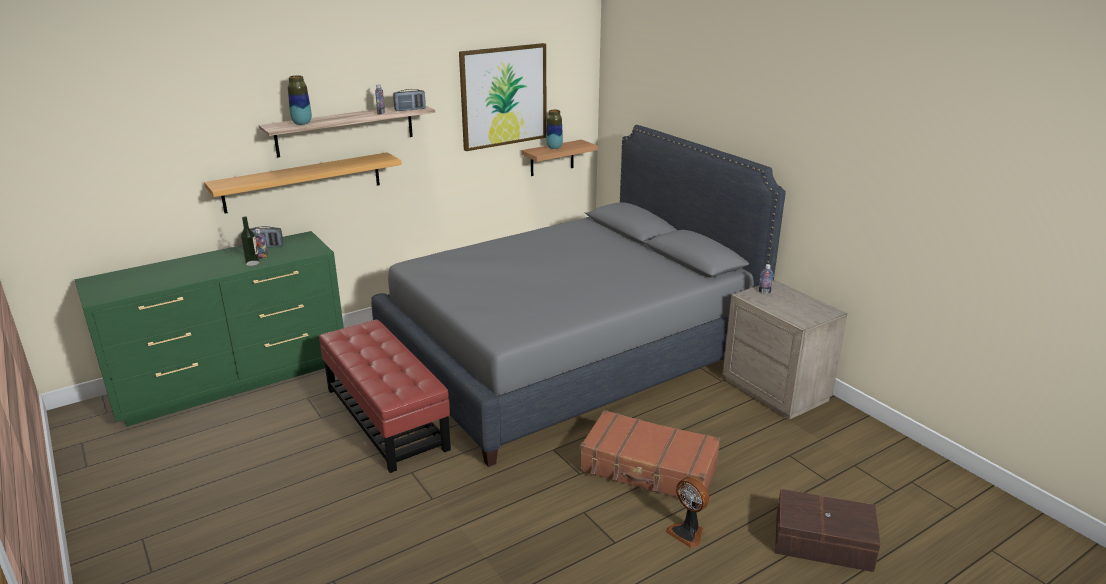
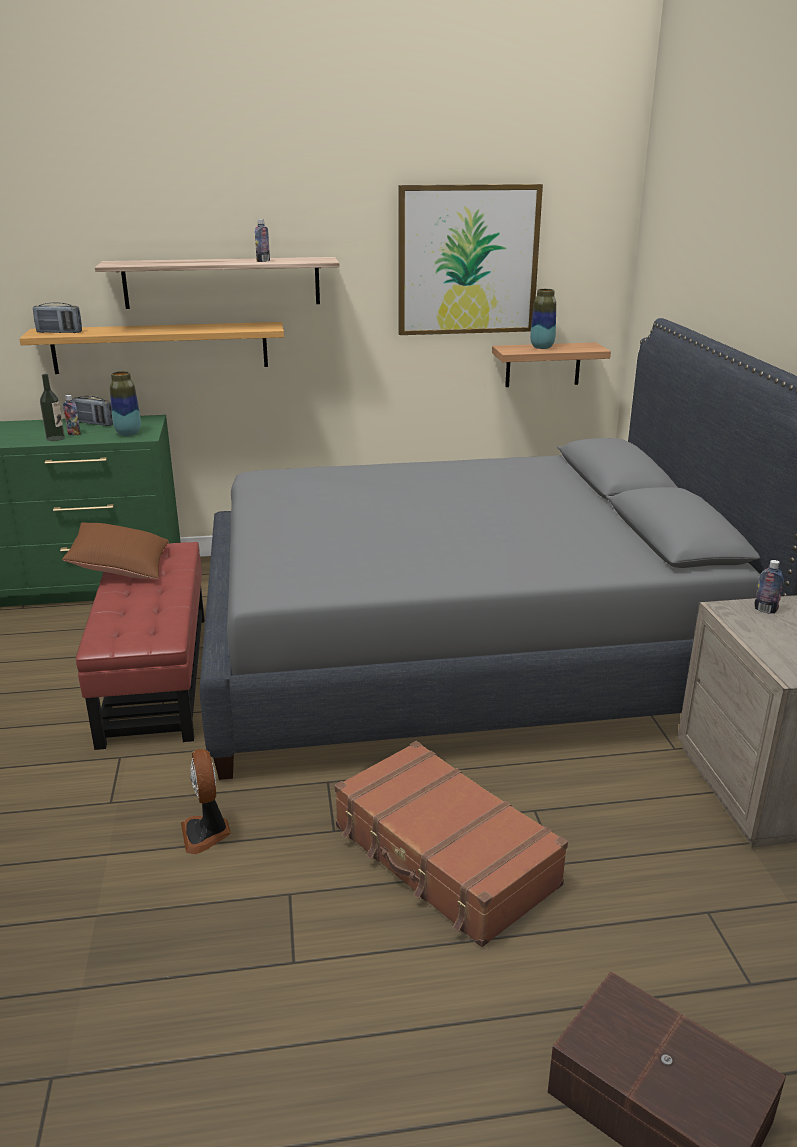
camera: 25 degrees right, 0 degrees up
(302, 123) = (150, 263): vase -> vase (128, 433)
(345, 347) = (121, 567): none -> brown pillow
(410, 110) = (306, 260): radio -> radio (59, 332)
(687, 532) = (421, 990): fan -> fan (206, 833)

